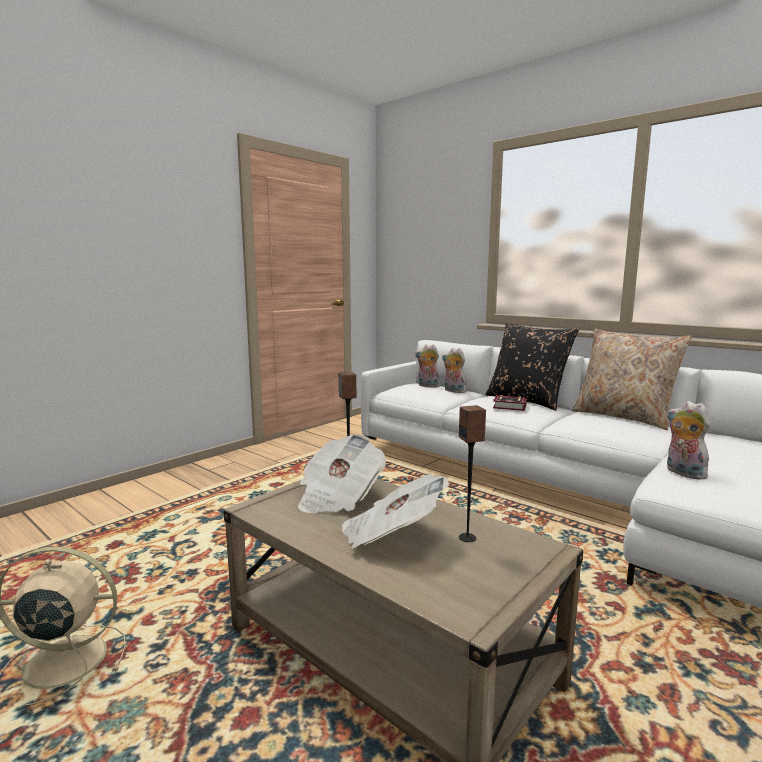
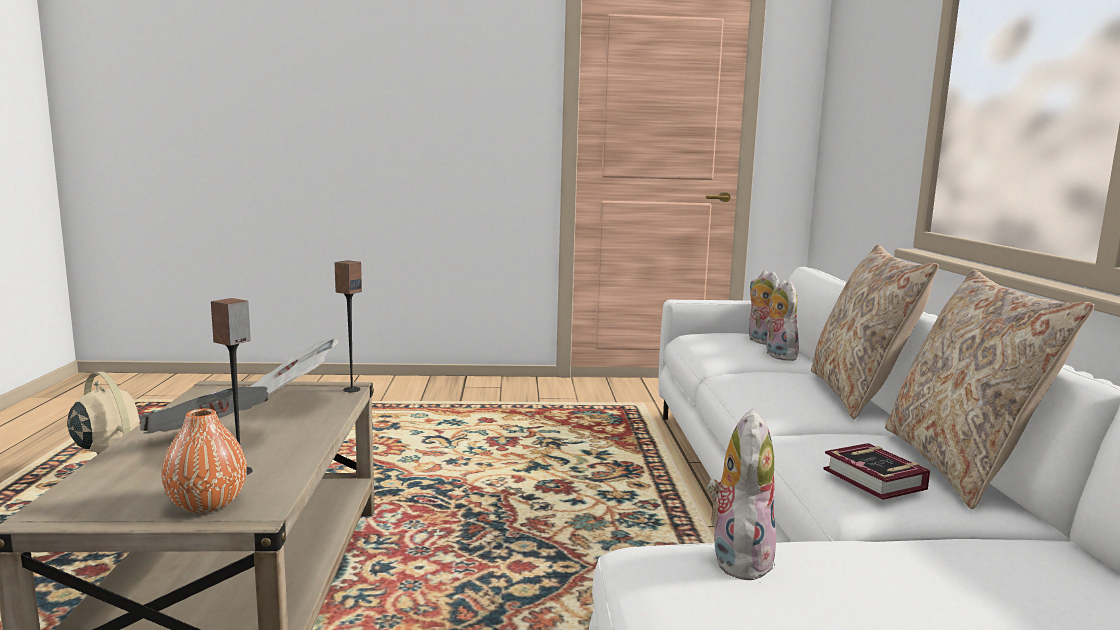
camera: 45 degrees right, 0 degrees up
(511, 407) = (780, 392): book -> book (875, 481)
(518, 558) = (207, 504): none -> orange vase
(527, 400) = (858, 395): black pillow -> beige pillow

